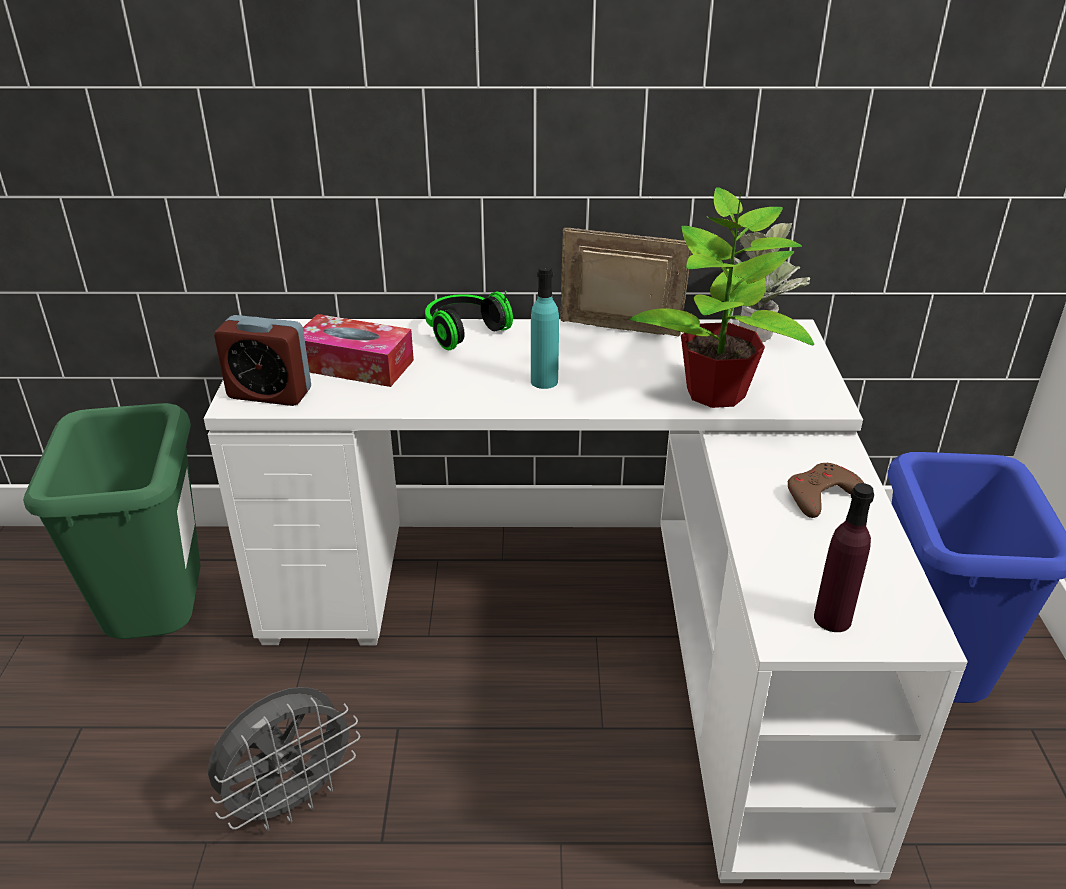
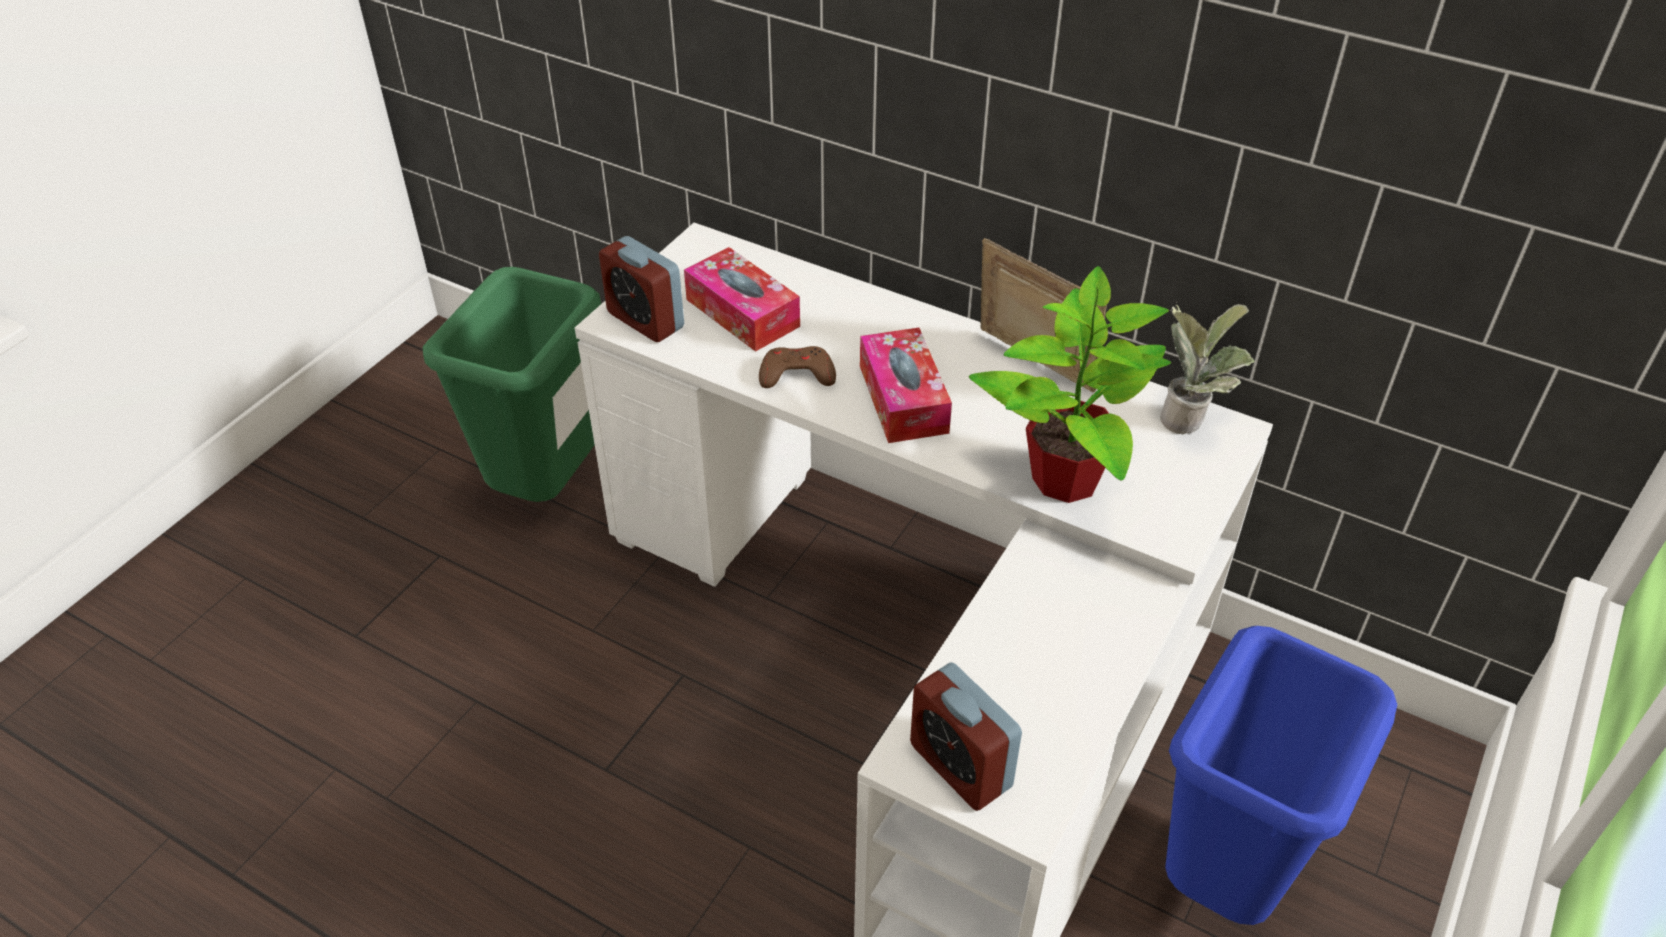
camera: 30 degrees right, 10 degrees up
(291, 800) = (558, 698): grey fan -> none
(463, 331) = (875, 306): headphones -> none
(544, 381) = (903, 399): turquoise bottle -> tissue box
(821, 495) = (1078, 638): brown game controller -> brown game controller (796, 374)
(832, 619) = (960, 766): purple bottle -> alarm clock

